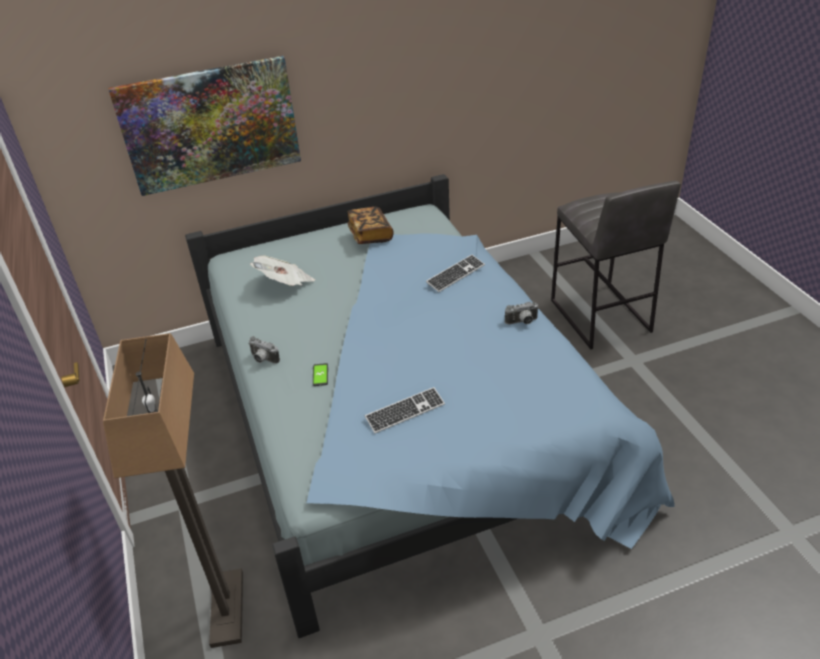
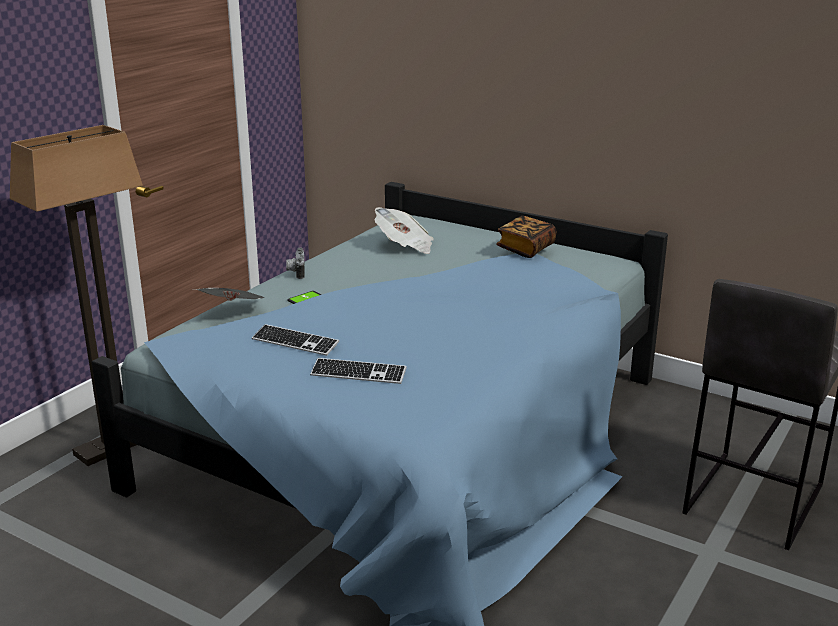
camera: 50 degrees right, 15 degrees down
(210, 125) = (437, 80): picture -> none
(298, 425) = (233, 311): none -> newspaper
(455, 274) = (528, 301): keyboard -> keyboard (358, 373)
(522, 322) = (502, 355): camera -> none

